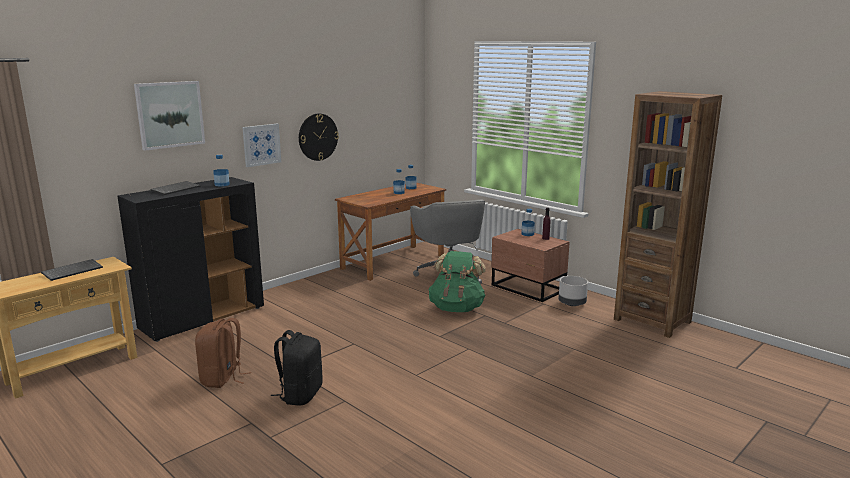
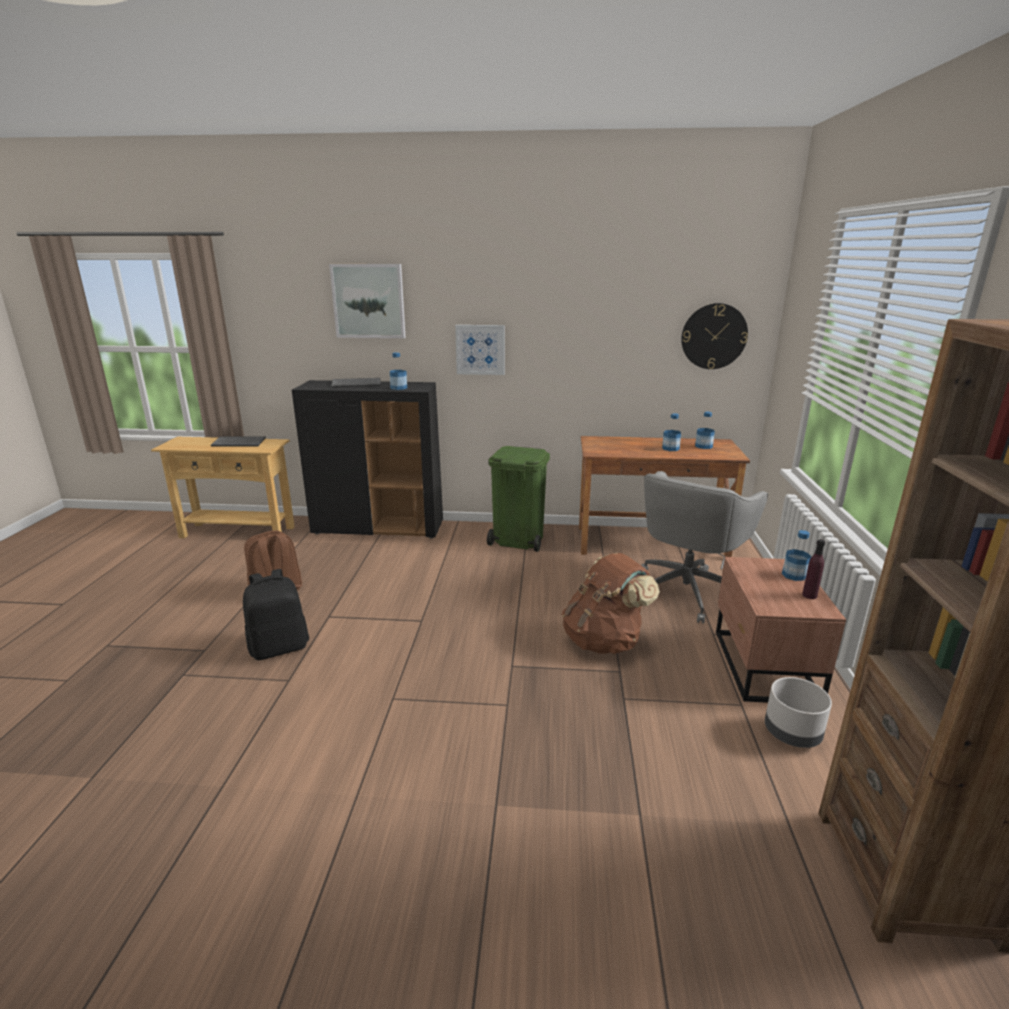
camera: 50 degrees right, 5 degrees up
(318, 137) = (565, 350): wall clock -> wall clock (714, 336)
(318, 288) = (517, 540): none -> green trash can
(457, 308) = (604, 641): green backpack -> brown backpack

